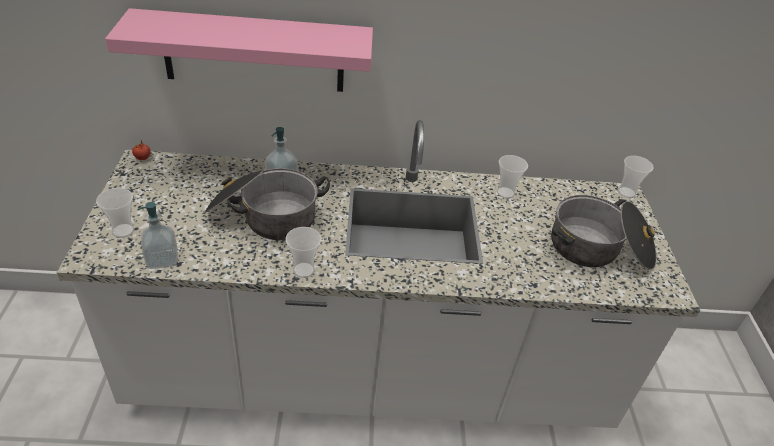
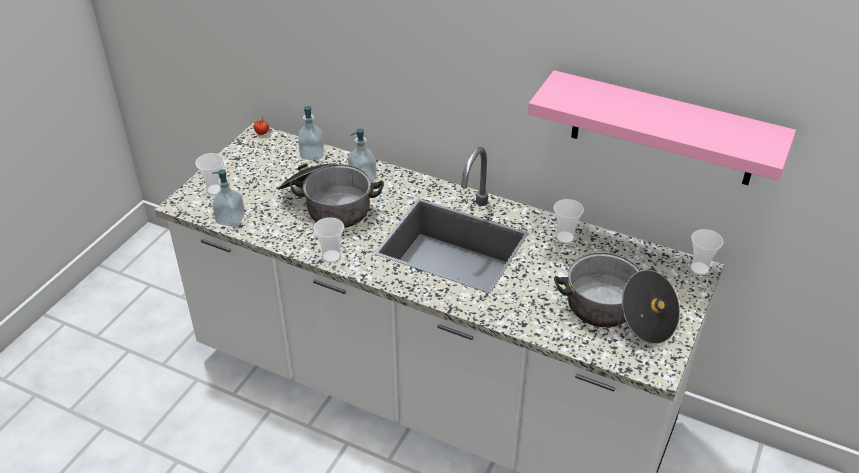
camera: 30 degrees right, 0 degrees up
(213, 168) = (312, 154): none -> soap dispenser
(254, 52) = (355, 58): pink shelf -> pink shelf (663, 129)

